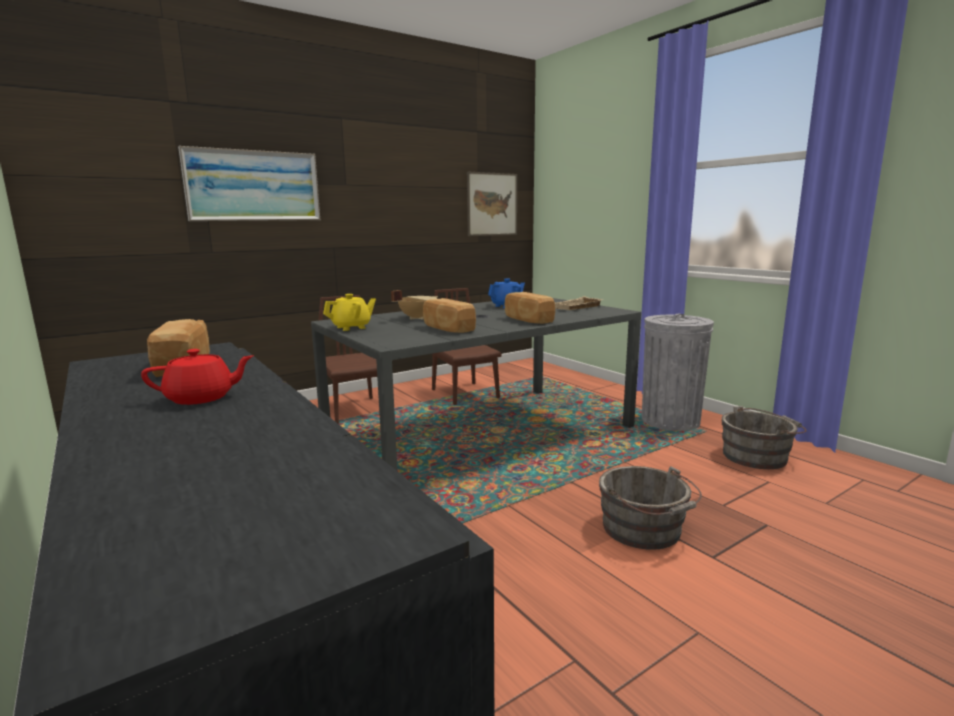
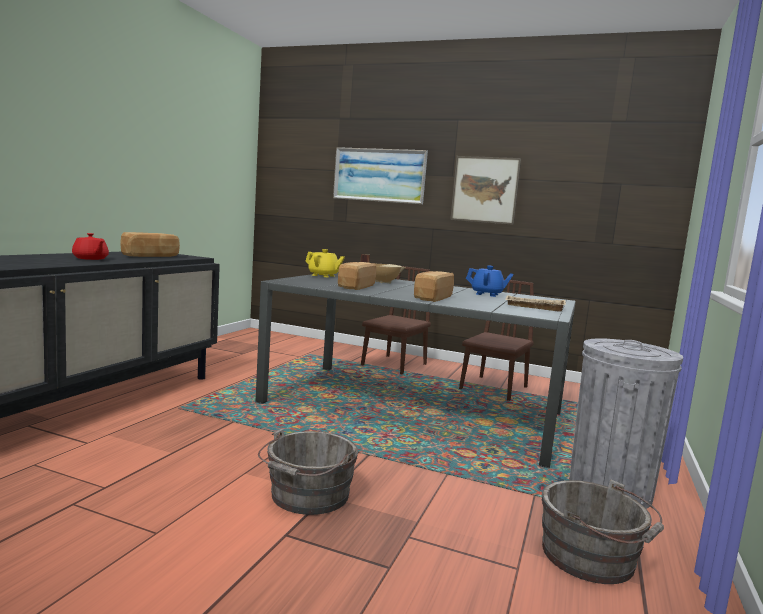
camera: 55 degrees right, 5 degrees down
(492, 204) = (620, 201): picture -> picture (485, 190)

